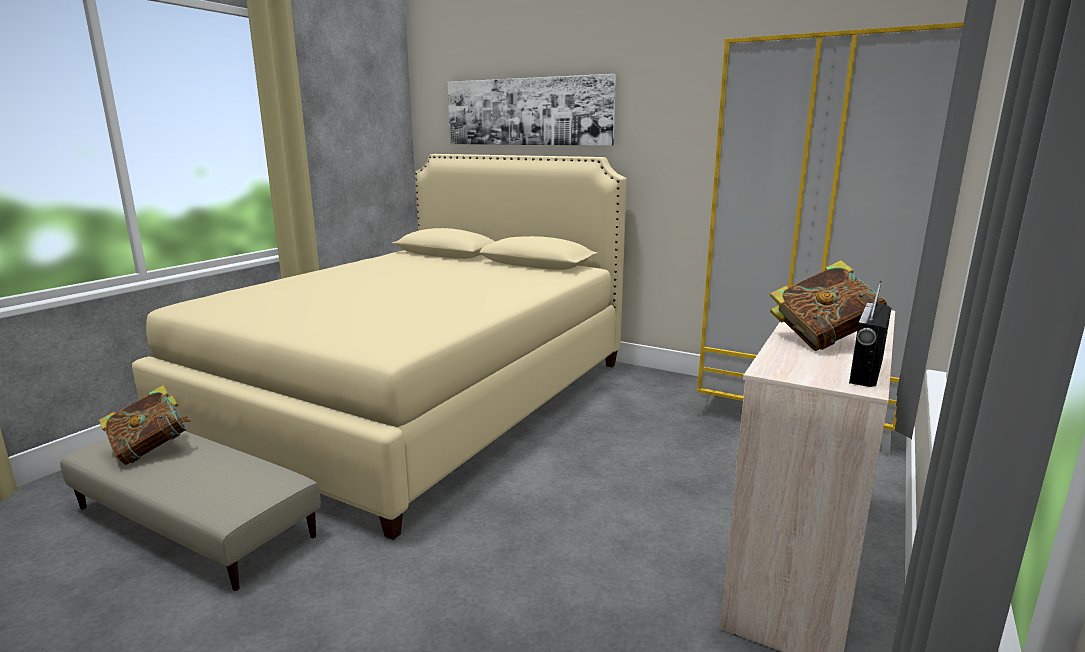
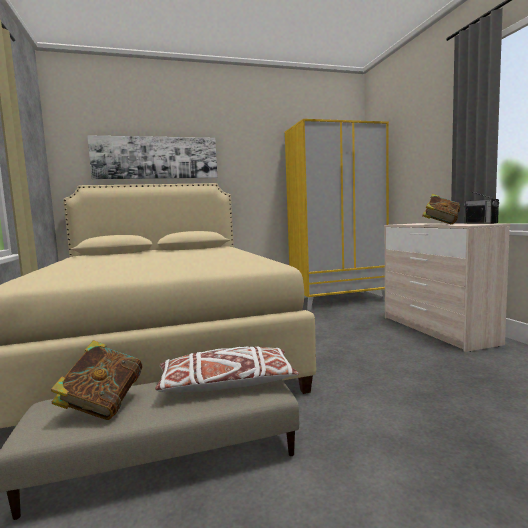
camera: 45 degrees left, 10 degrees down
(233, 480) = (226, 384): none -> white pillow

